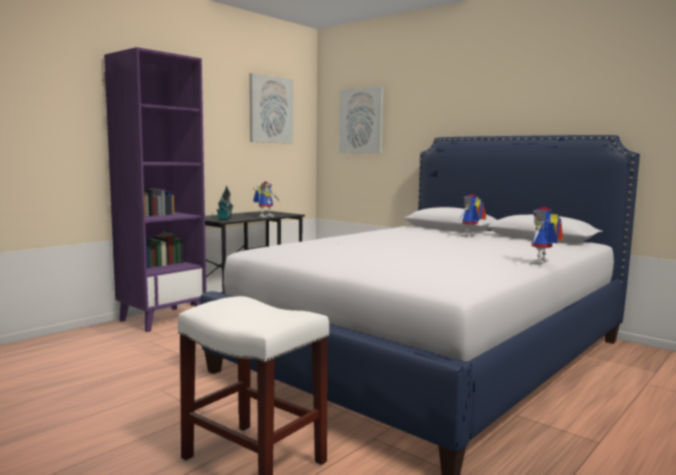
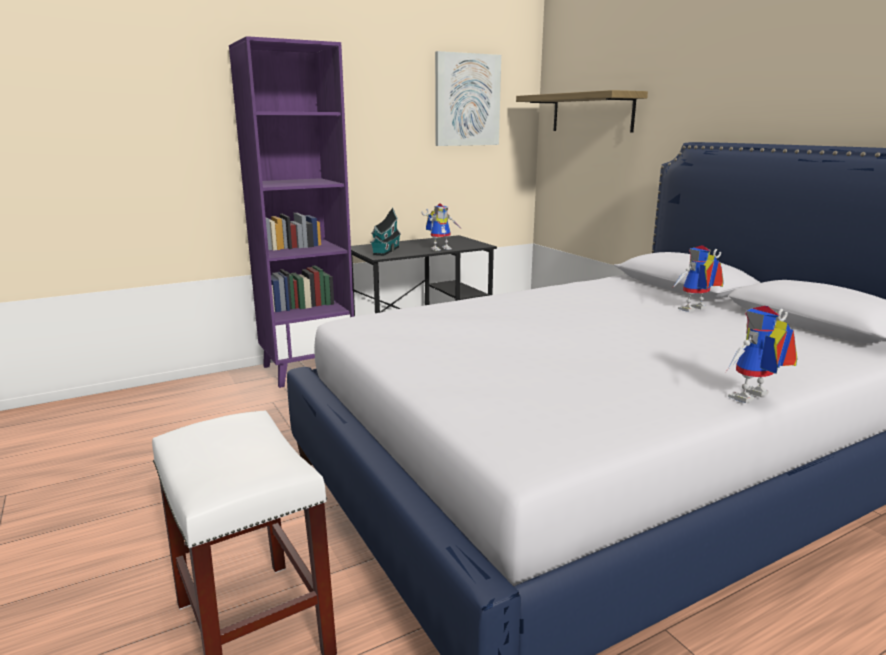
camera: 20 degrees right, 10 degrees up
(361, 121) = (592, 113): picture -> shelf

